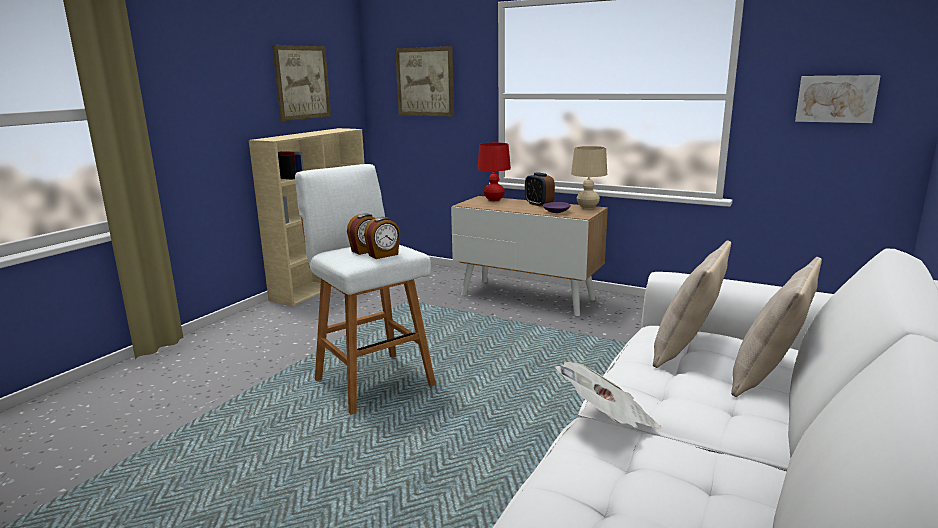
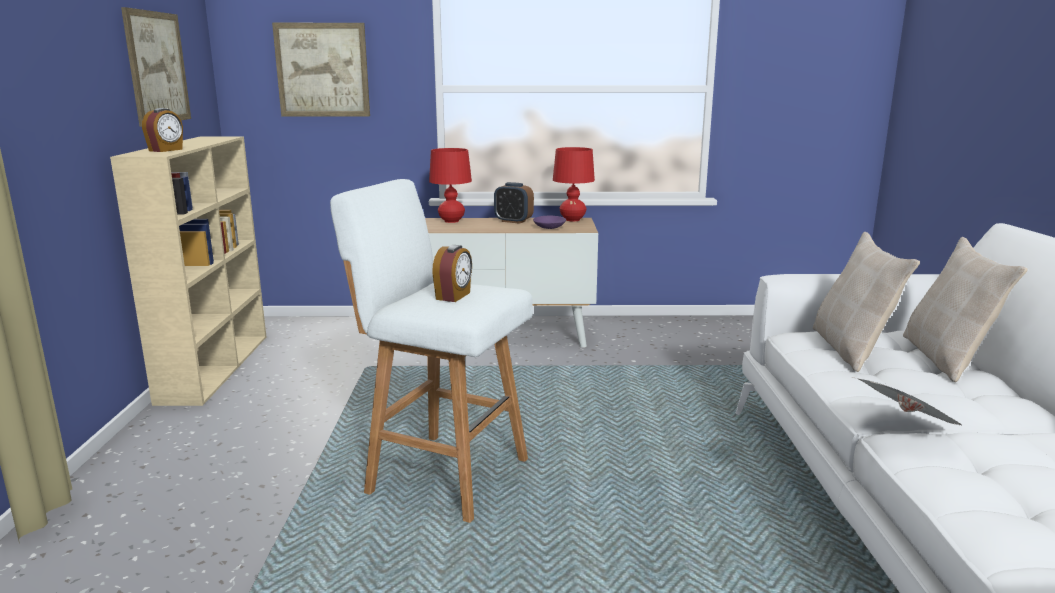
camera: 30 degrees left, 0 degrees up
(383, 255) = (488, 298): alarm clock -> alarm clock (166, 150)
(587, 207) = (572, 220): beige table lamp -> red table lamp
(836, 98) = (807, 90): picture -> none

